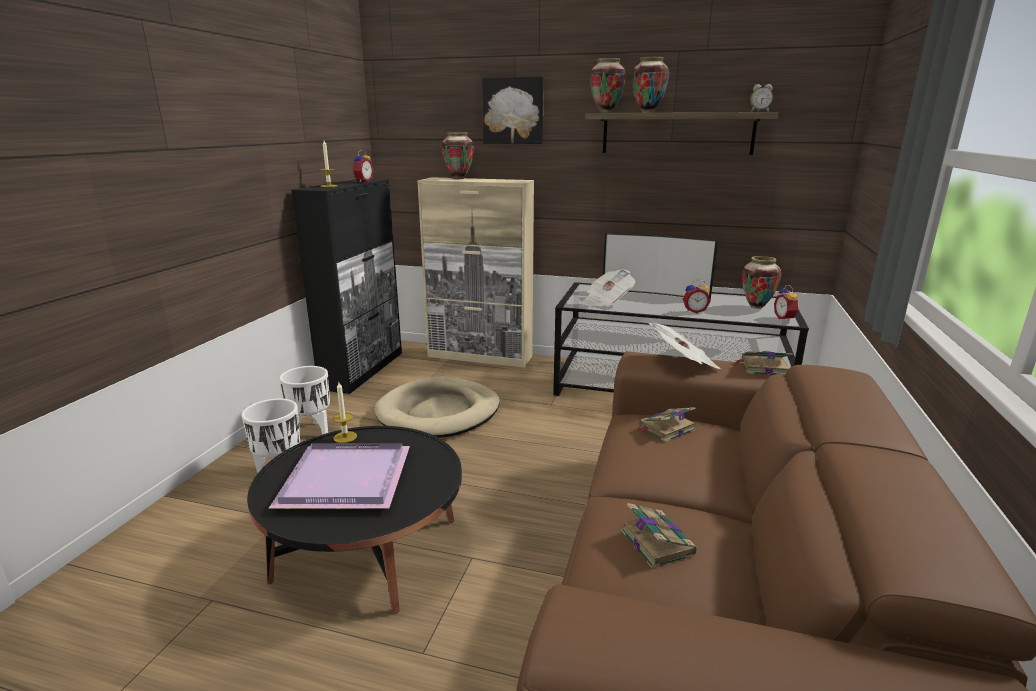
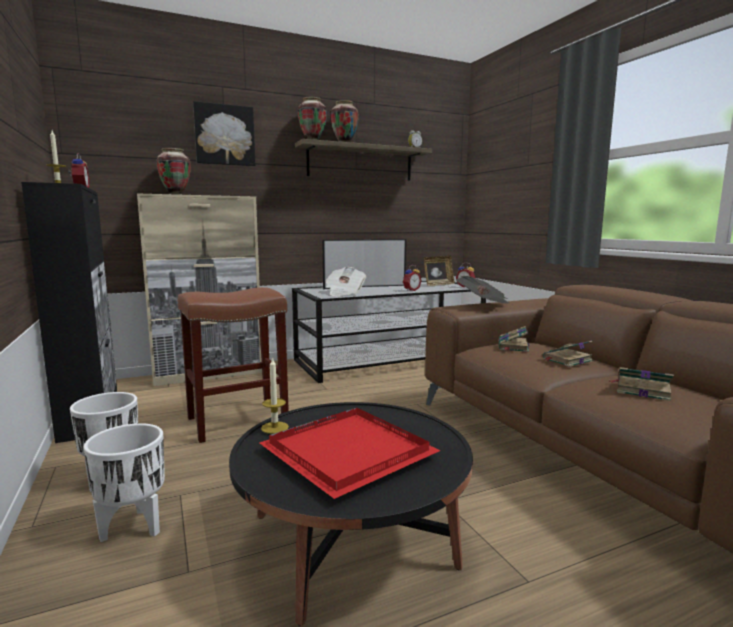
camera: 40 degrees left, 10 degrees down
(343, 480) = (347, 454): purple tray -> red tray
(439, 412) = (238, 420): beige dog bed -> brown stool
(756, 307) = (438, 284): vase -> picture frame
(763, 368) = (524, 300): book -> book (567, 360)

